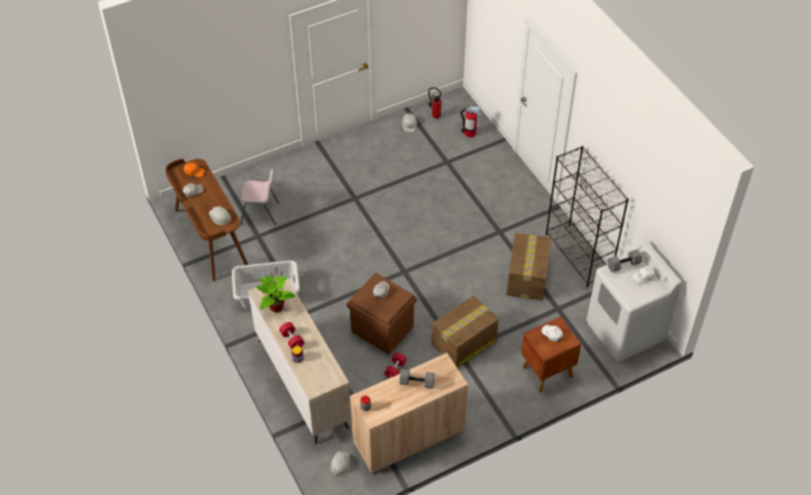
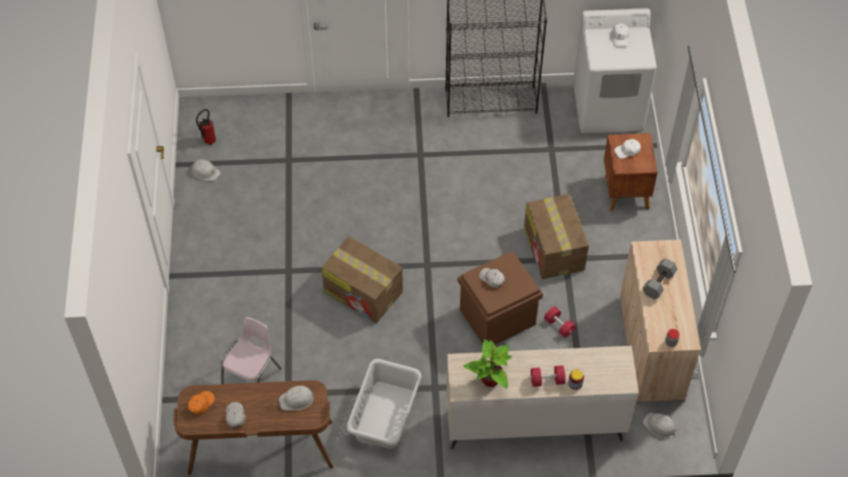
camera: 65 degrees left, 5 degrees up
(469, 133) = (258, 121): fire extinguisher -> none
(527, 278) = (497, 157): cardboard box -> cardboard box (364, 292)
(623, 265) = (596, 46): grey dumbbell -> none

